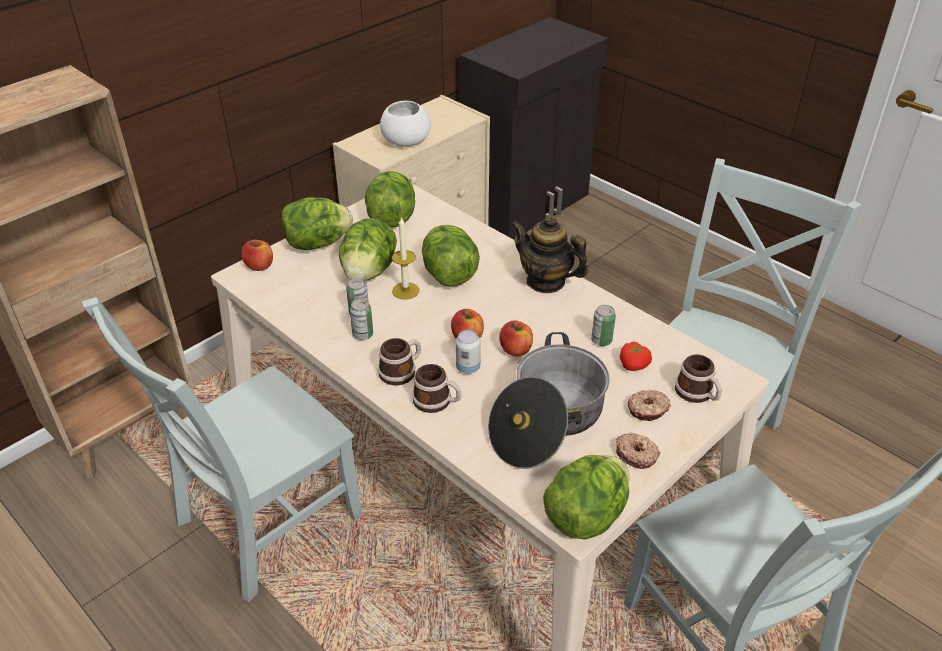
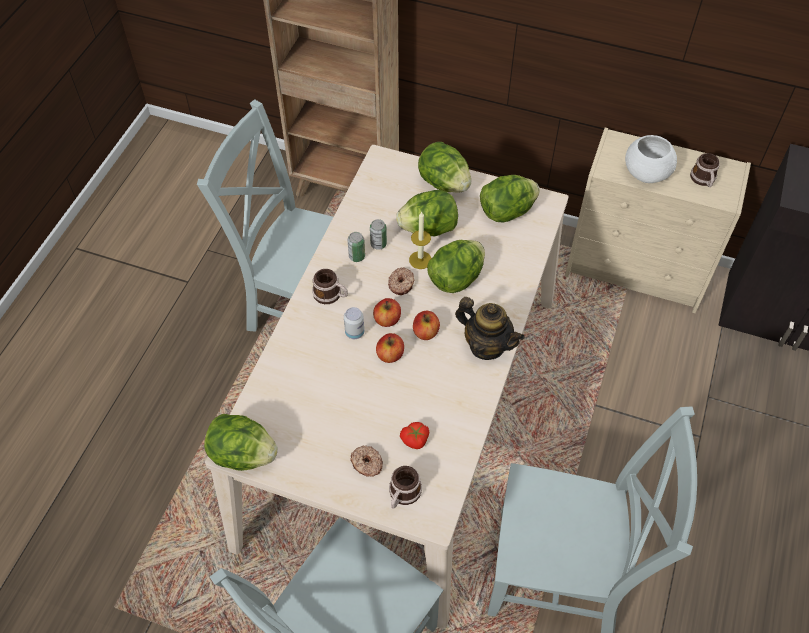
camera: 65 degrees right, 15 degrees up
(259, 266) = (398, 164): apple -> apple (426, 332)
(437, 402) = (310, 328): mug -> mug (703, 180)
(546, 281) = (486, 345): teapot -> teapot turned 120 degrees clockwise
(547, 421) = (322, 401): cooking pot -> none
(601, 340) = (432, 408): can -> none
(636, 454) = (315, 469): donut -> donut (401, 284)

